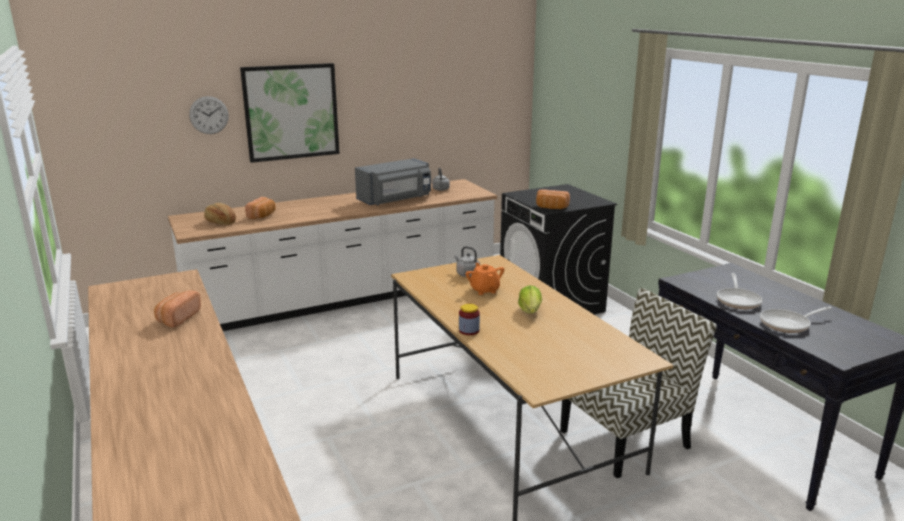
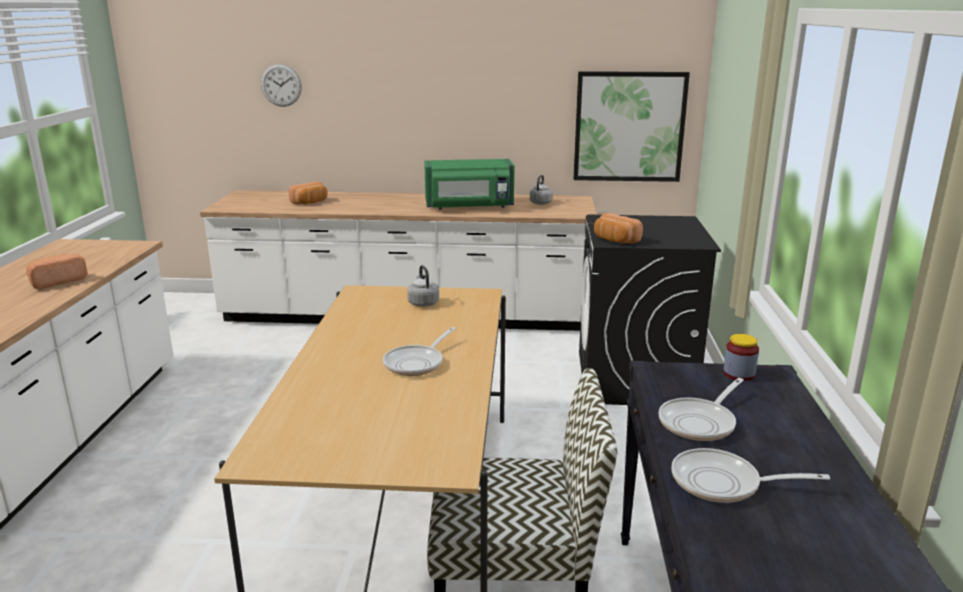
camera: 30 degrees right, 0 degrees up
(220, 222) = (264, 202): bread -> none
(291, 112) = (371, 89): picture -> picture (629, 127)
(396, 200) = (469, 207): grey microwave -> green microwave
(469, 330) = (309, 367): jar -> jar (739, 374)
(484, 290) = (410, 325): orange teapot -> none
(530, 311) = (417, 363): lettuce -> frying pan

